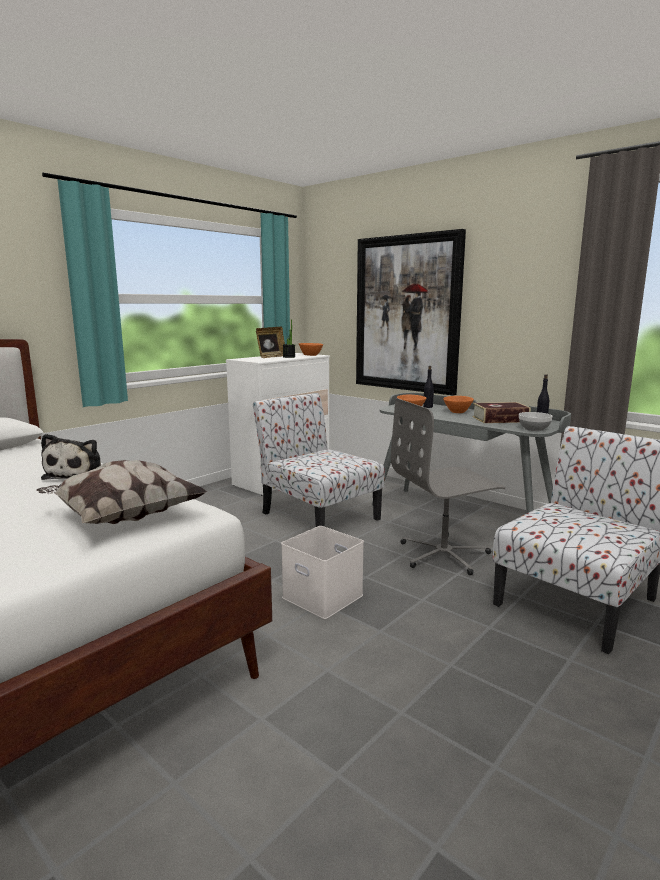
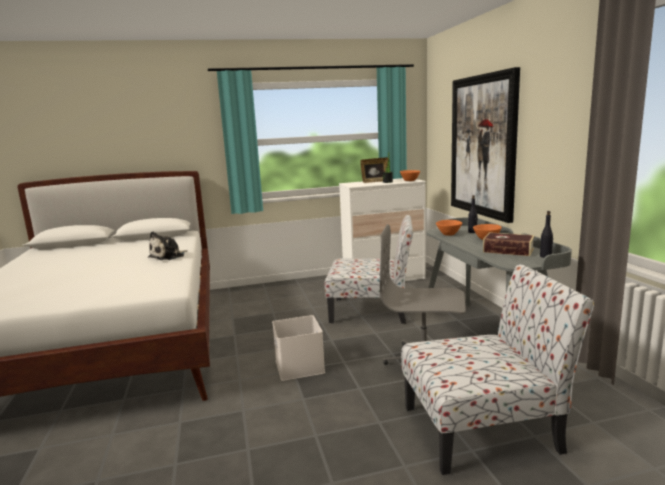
camera: 35 degrees right, 0 degrees up
(123, 518) = (138, 284): pillow -> none
(318, 515) = (371, 311): chair -> chair turned 105 degrees clockwise
(533, 429) = (516, 263): bowl -> none

